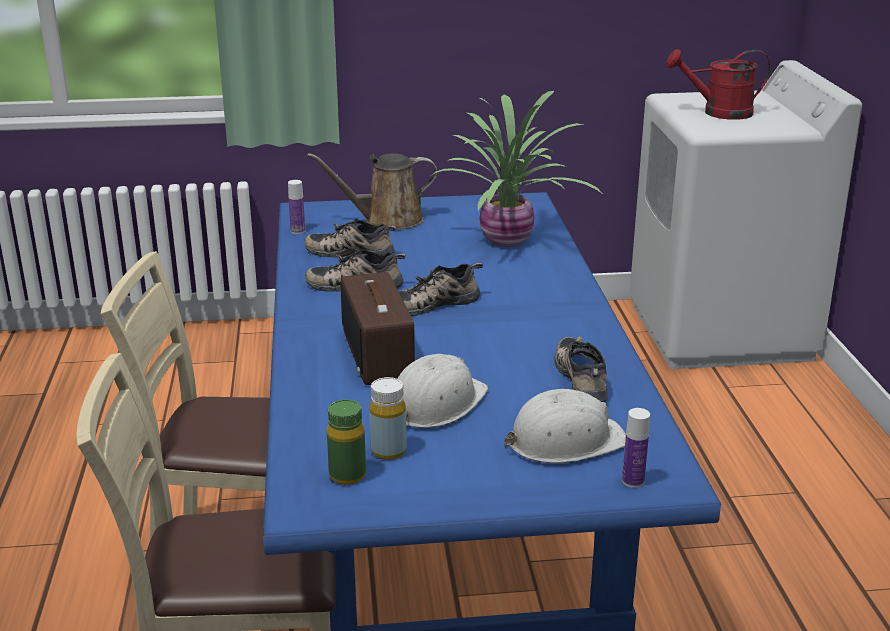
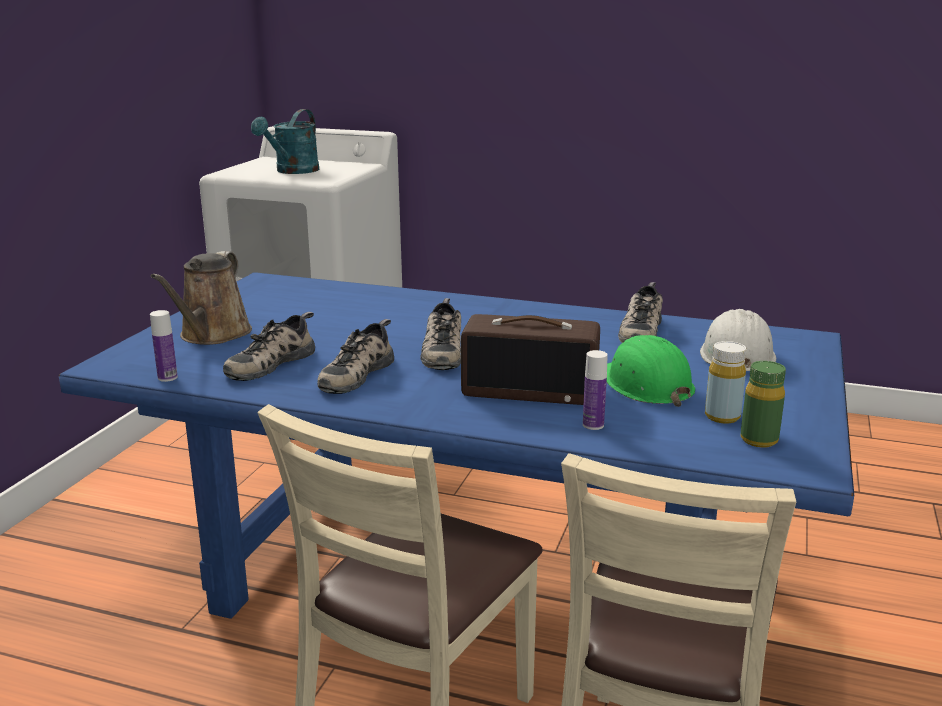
camera: 65 degrees left, 5 degrees down
(436, 403) = (646, 385): white hard hat -> green hard hat
(508, 241) = (345, 303): potted plant -> none
(583, 379) = (639, 330): shoe -> shoe turned 90 degrees counterclockwise
(633, 481) = (805, 348): bottle -> bottle (593, 425)
(718, 113) = (293, 171): red watering can -> turquoise watering can

